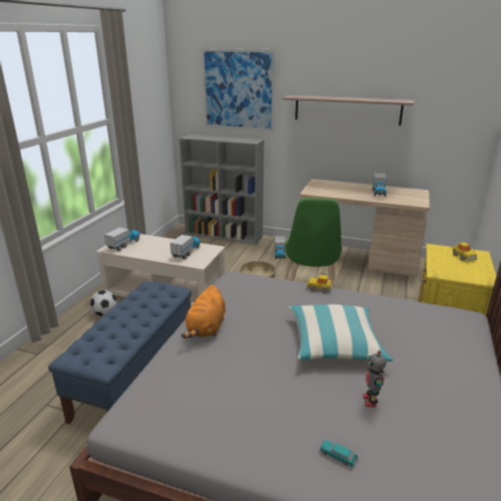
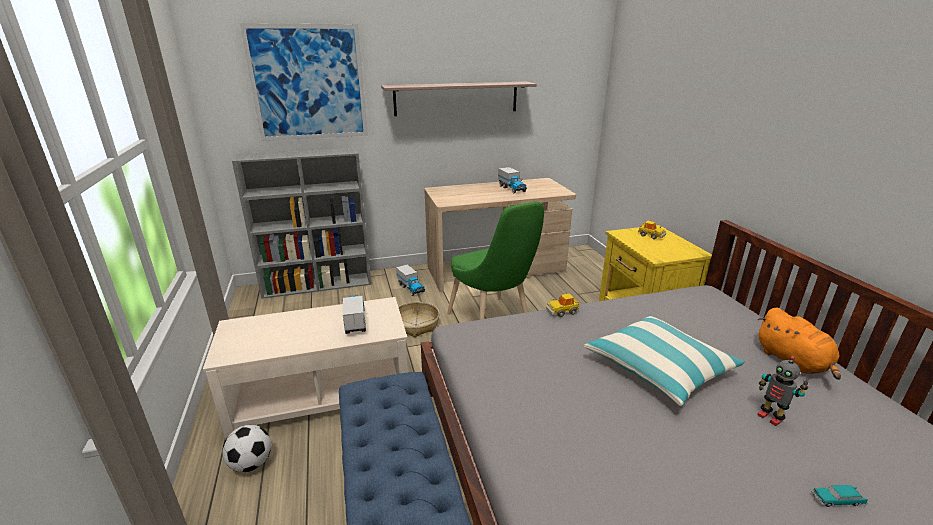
camera: 35 degrees left, 0 degrees up
(124, 244) = (242, 341): toy truck -> none
(206, 328) = (516, 417): orange plush toy -> orange plush toy (793, 362)

